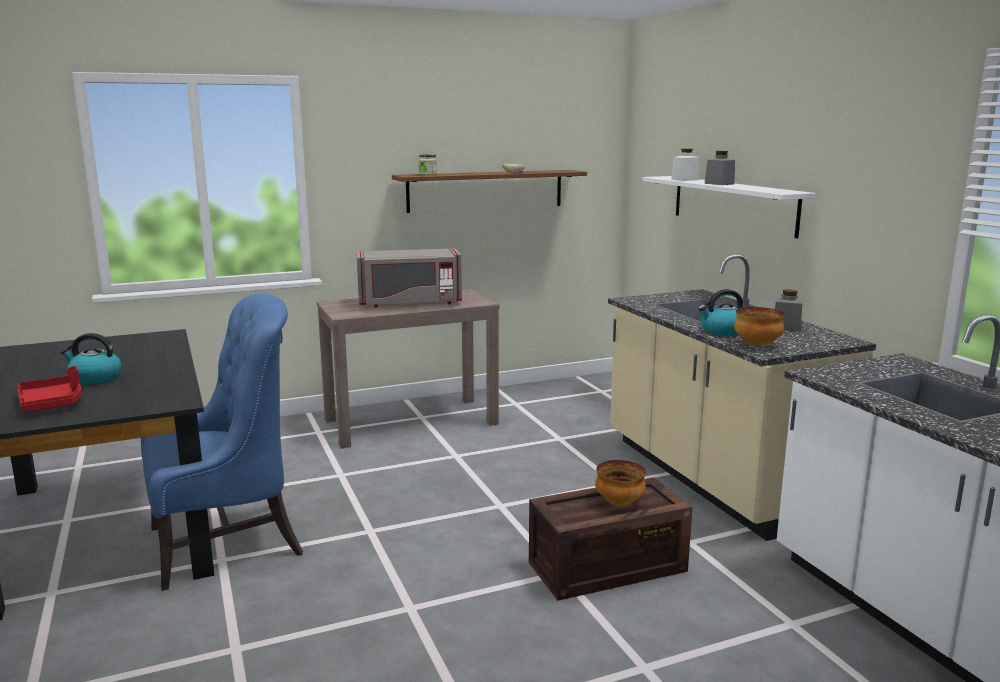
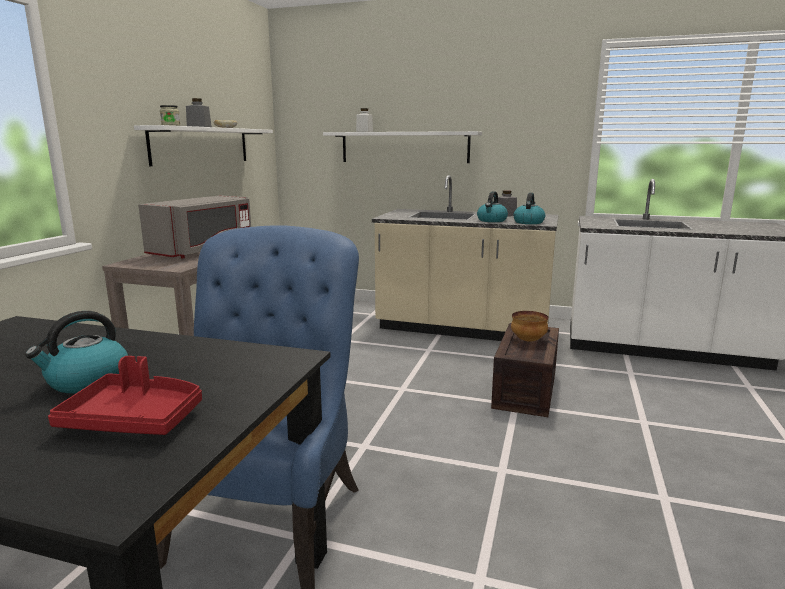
camera: 50 degrees left, 0 degrees up
(486, 190) = (201, 145): brown shelf -> white shelf
(719, 184) = (403, 131): grey jar -> grey jar (199, 127)
(756, 345) = (528, 222): bowl -> kettle

